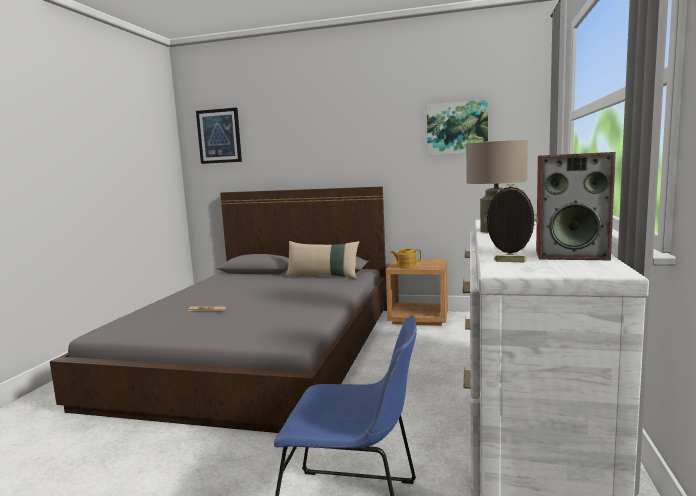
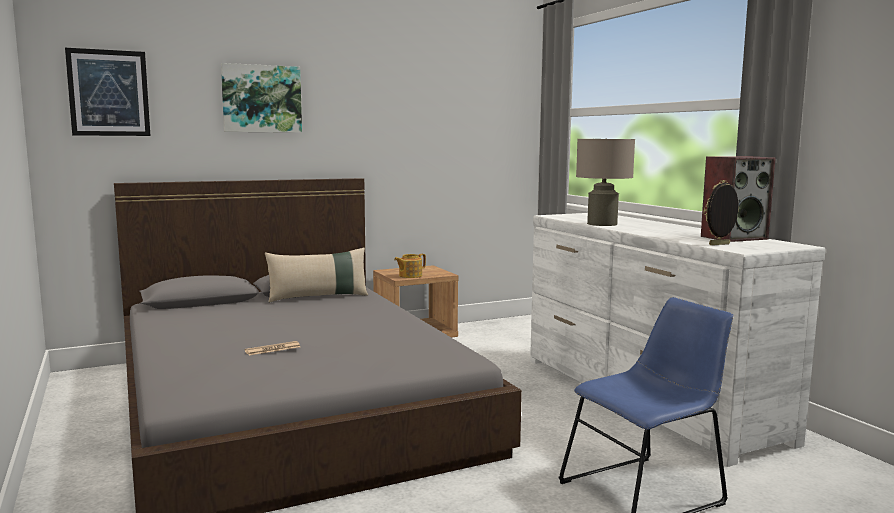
camera: 40 degrees left, 0 degrees up
(457, 128) = (445, 113): picture -> picture (261, 99)

